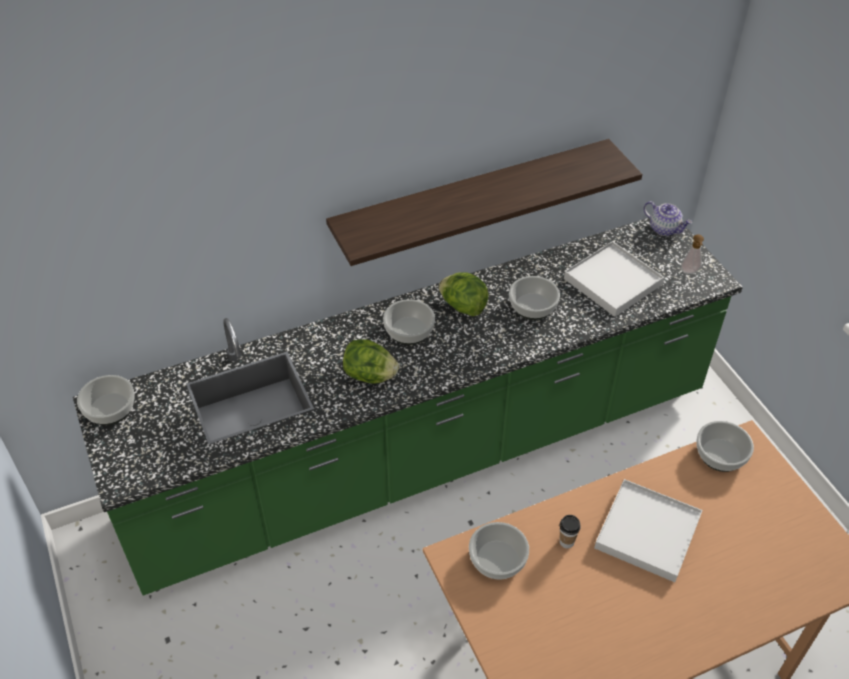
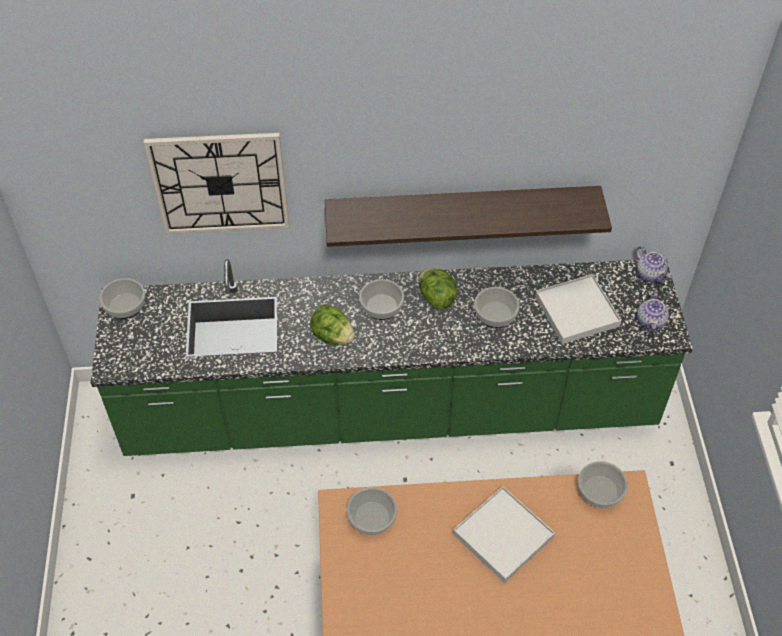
camera: 20 degrees right, 5 degrees up
(205, 223) = (220, 183): none -> wall clock
(566, 542) = (433, 522): cup -> none
(690, 272) = (651, 322): soap dispenser -> teapot

